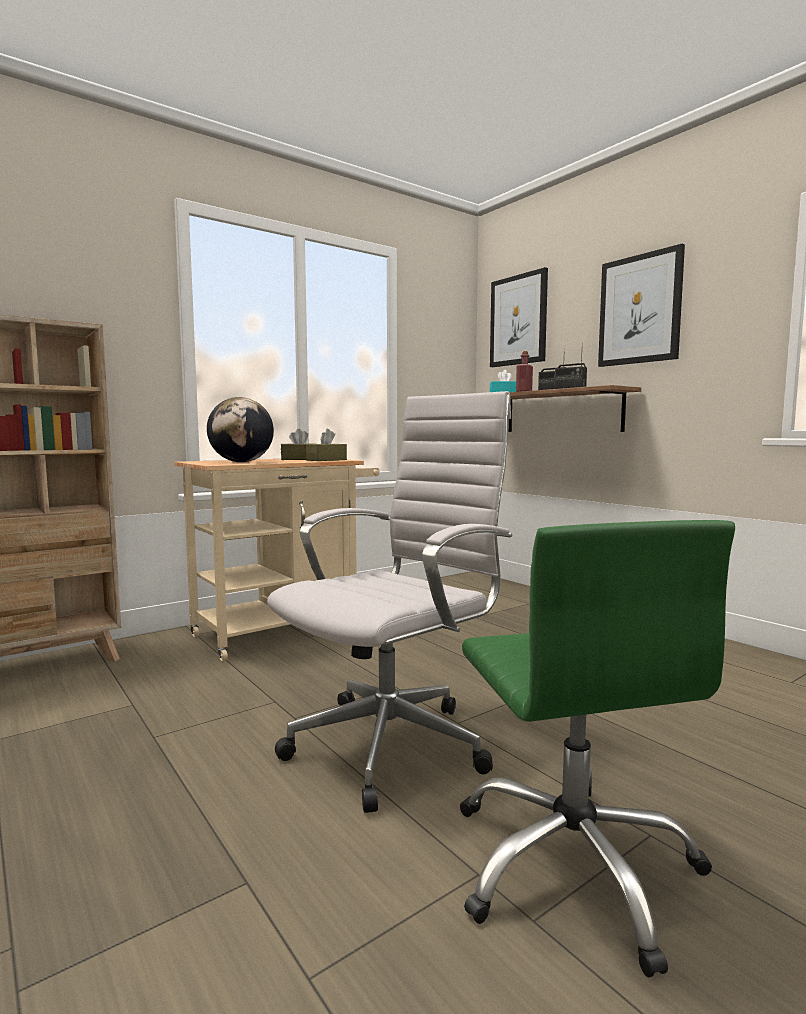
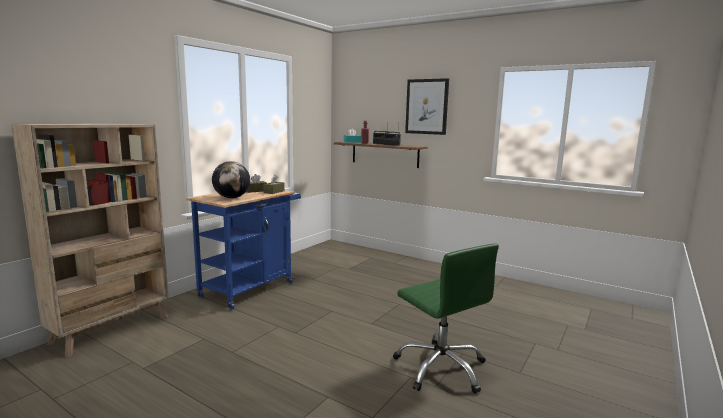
camera: 20 degrees left, 5 degrees up
(285, 630) = (251, 287): beige cart -> blue cart
(395, 743) = (350, 336): white office chair -> none
(518, 320) = (358, 100): picture -> none

